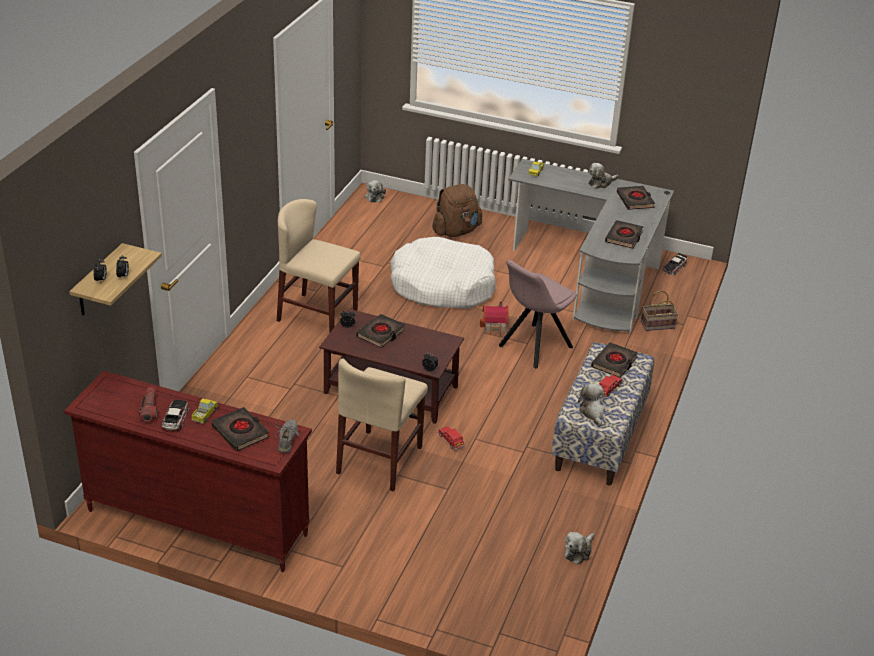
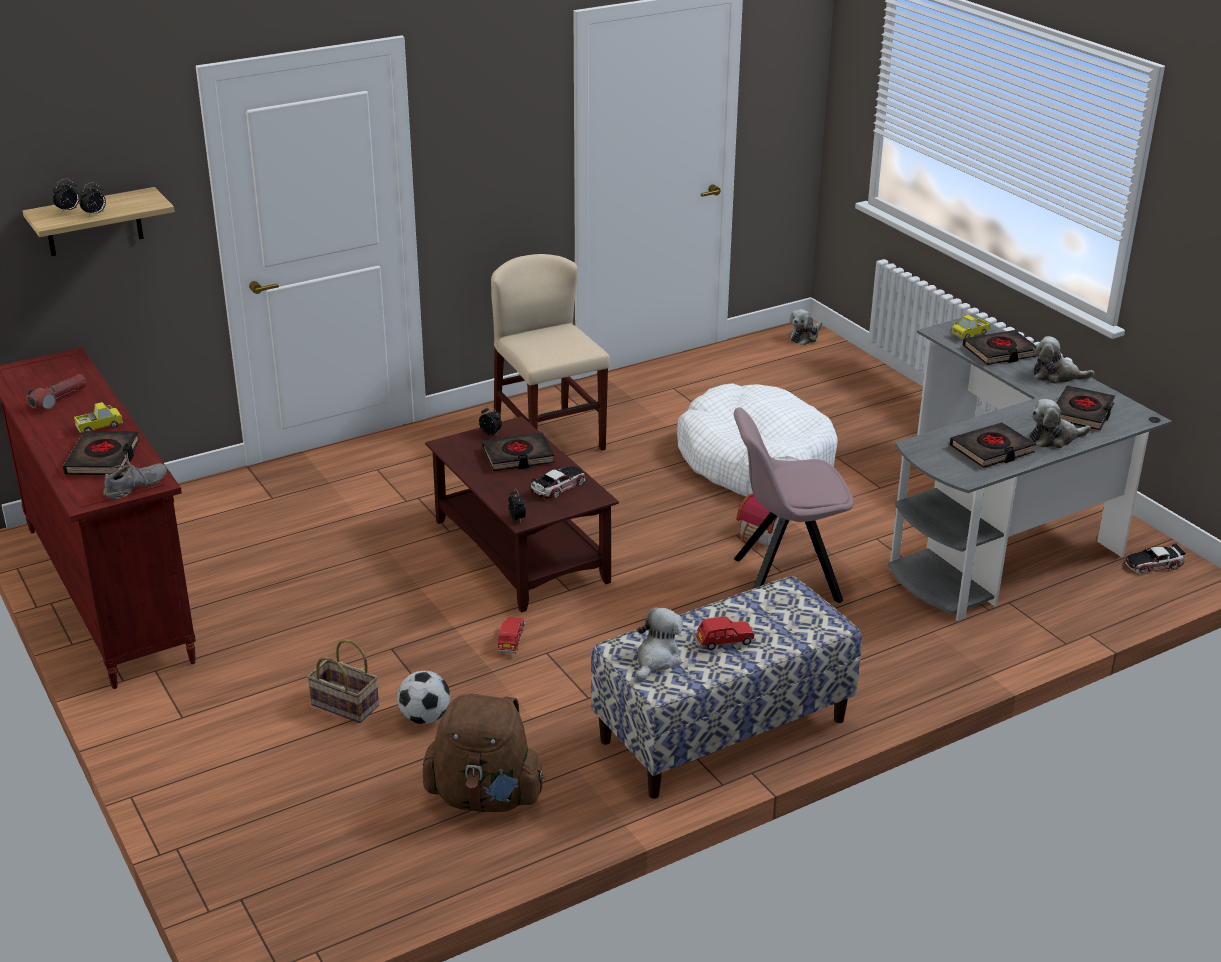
camera: 40 degrees right, 5 degrees down
(176, 418) = (67, 418): toy car -> toy car (558, 486)
(380, 460) = (394, 622): beige chair -> none
(456, 231) = (863, 409): brown backpack -> brown backpack (485, 797)
(463, 501) = (425, 718): none -> football
(578, 552) = (486, 859): plush toy -> plush toy (1054, 438)
(614, 363) = (784, 613): black book -> black book (1000, 352)
(657, 325) = (1018, 627): basket -> basket (343, 705)

